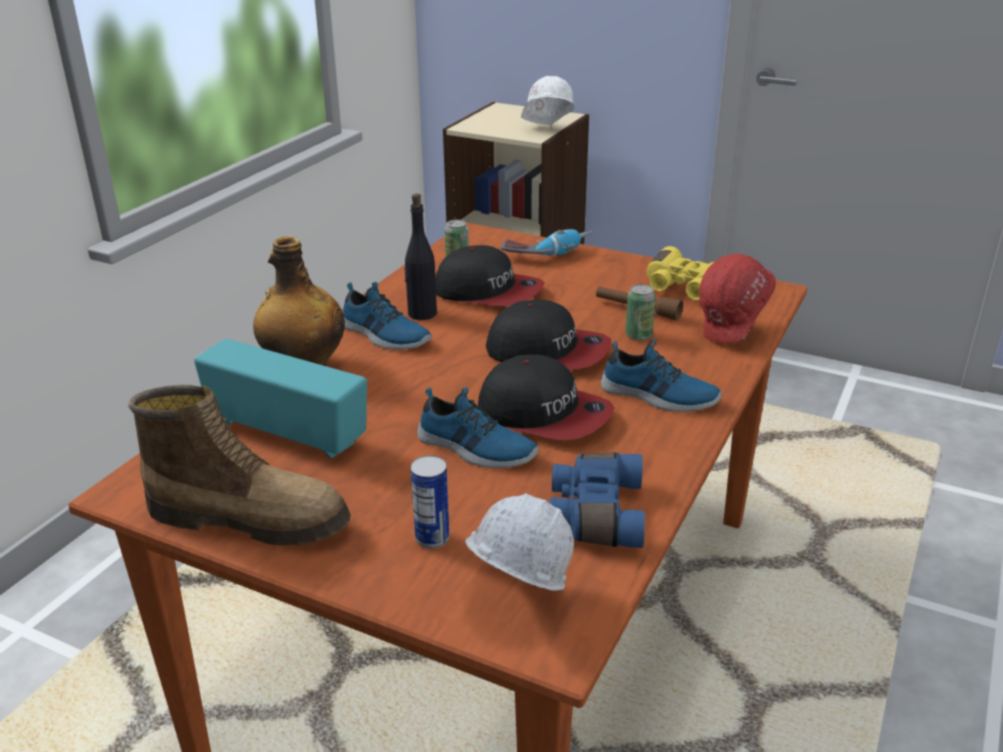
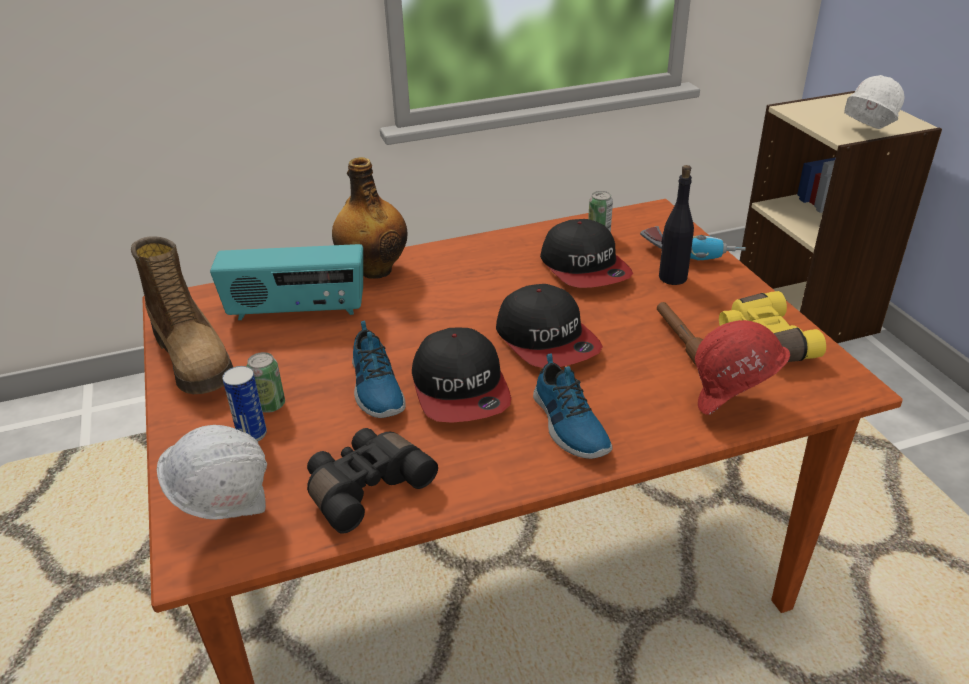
camera: 45 degrees right, 5 degrees up
(289, 432) = (297, 311): radio -> radio turned 105 degrees clockwise
(384, 335) = (457, 269): shoe -> none
(421, 314) = (508, 264): black bottle -> black bottle (672, 278)
(594, 514) = (365, 486): blue binoculars -> black binoculars
(638, 335) = (643, 363): can -> can (270, 405)

